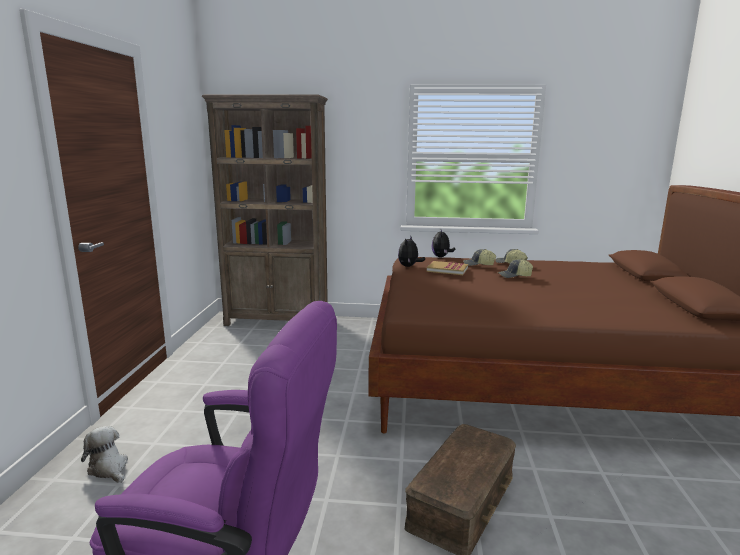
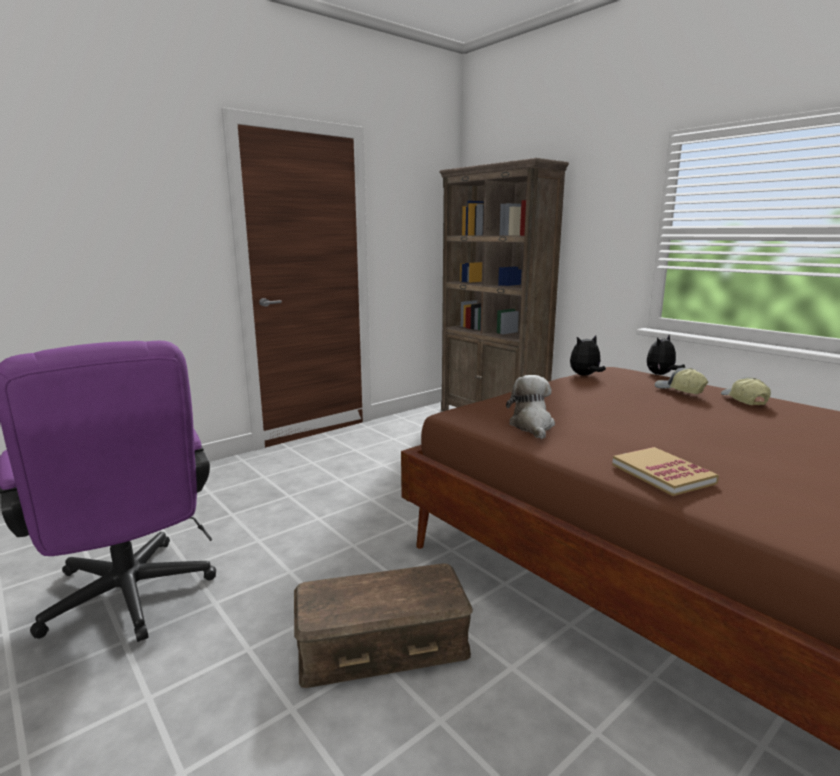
camera: 45 degrees right, 0 degrees up
(109, 468) = (220, 480): plush toy -> plush toy (532, 426)
(447, 270) = (616, 387): book -> book (662, 474)
(514, 276) = (698, 413): cap -> none

